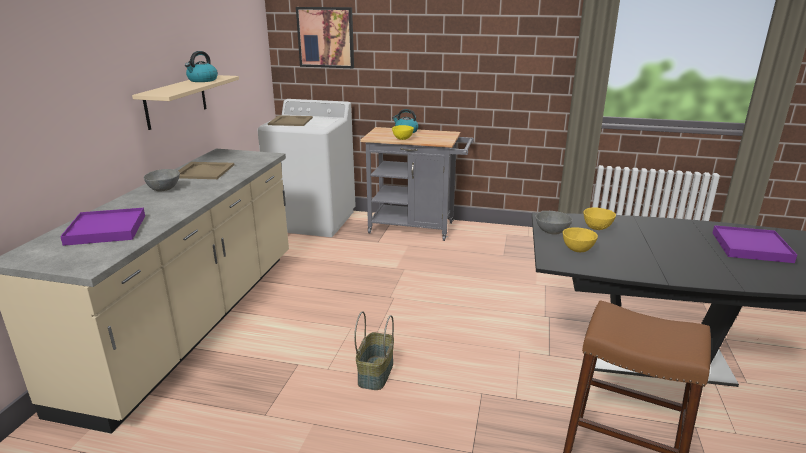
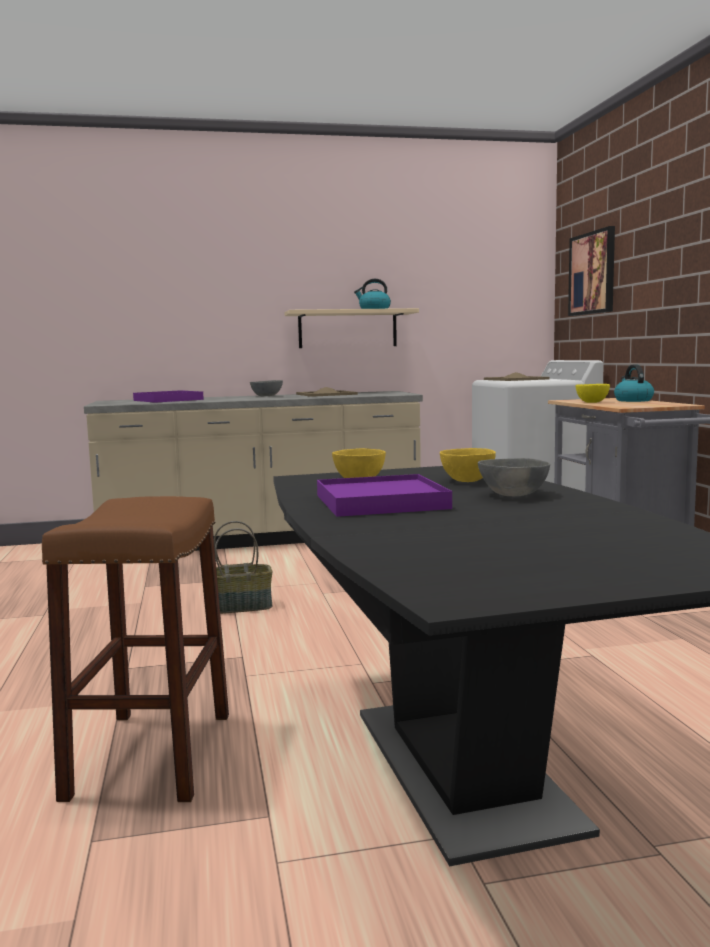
camera: 65 degrees right, 15 degrees down
(552, 232) = (408, 472): grey bowl -> grey bowl (512, 495)
(751, 247) = (559, 538): purple tray -> purple tray (380, 502)

